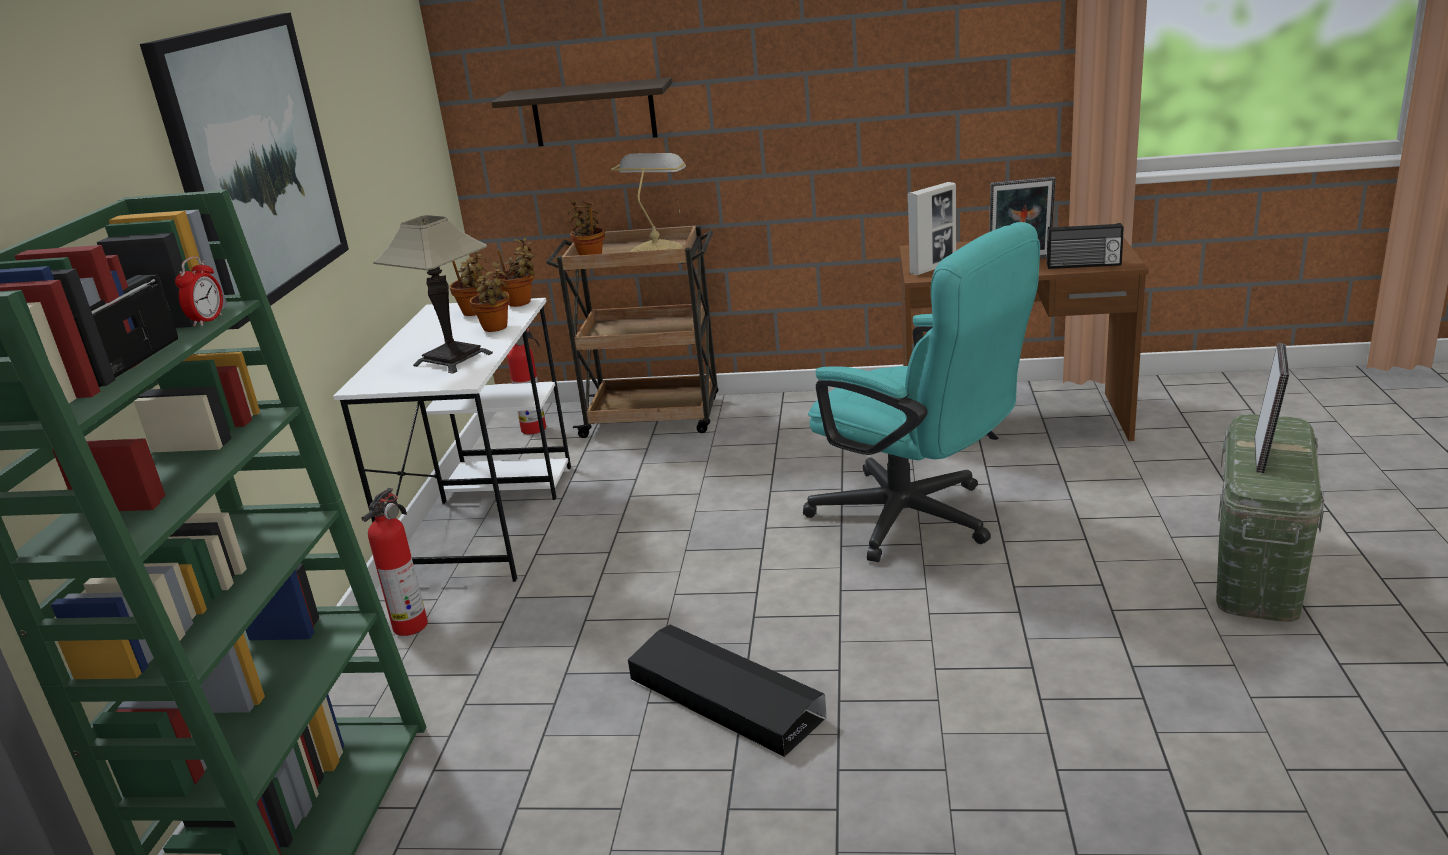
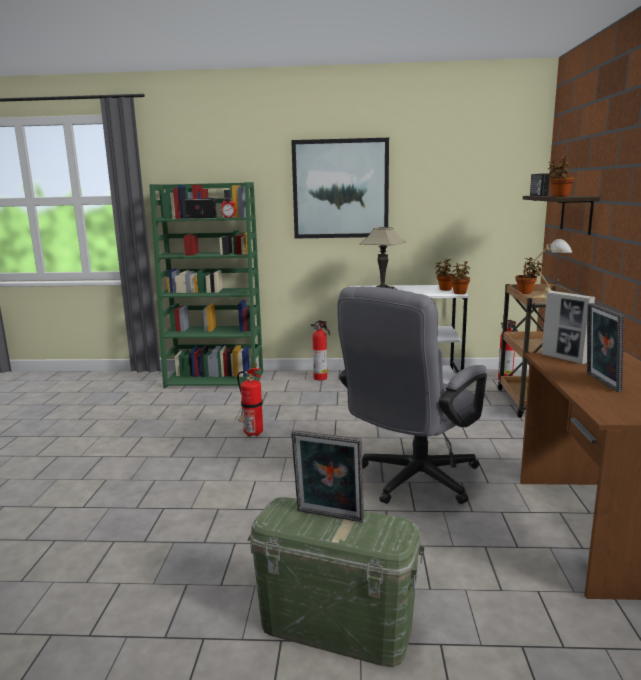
camera: 85 degrees right, 10 degrees down
(496, 328) = (421, 293): potted plant -> potted plant (559, 196)
(724, 698) = (251, 433): black storage box -> fire extinguisher
(917, 521) = (411, 481): turquoise office chair -> grey office chair
(1083, 265) = (596, 401): radio -> radio (537, 195)

